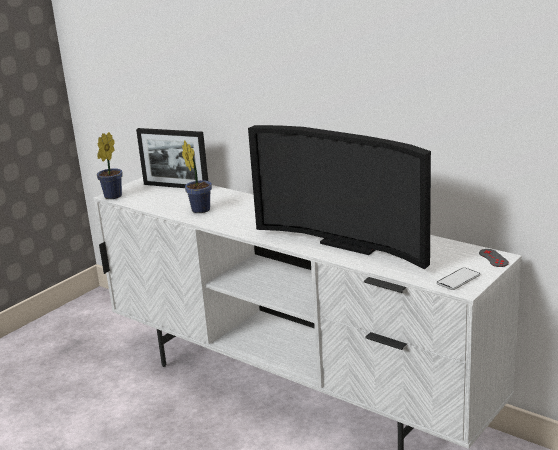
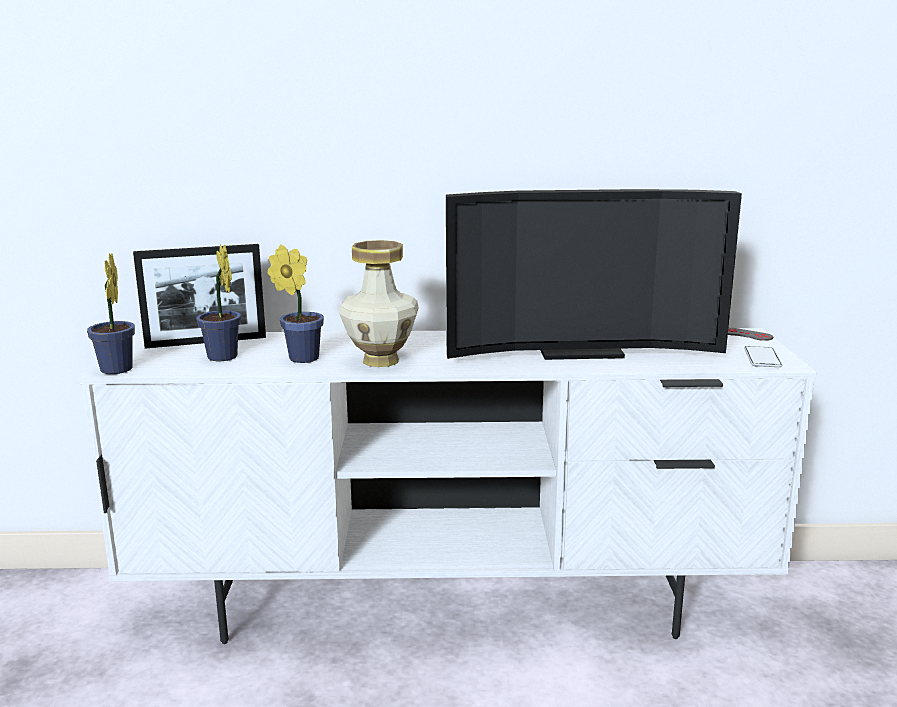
camera: 40 degrees left, 5 degrees down
(166, 200) = (223, 358): none -> potted plant
(233, 221) = (379, 361): none -> vase

